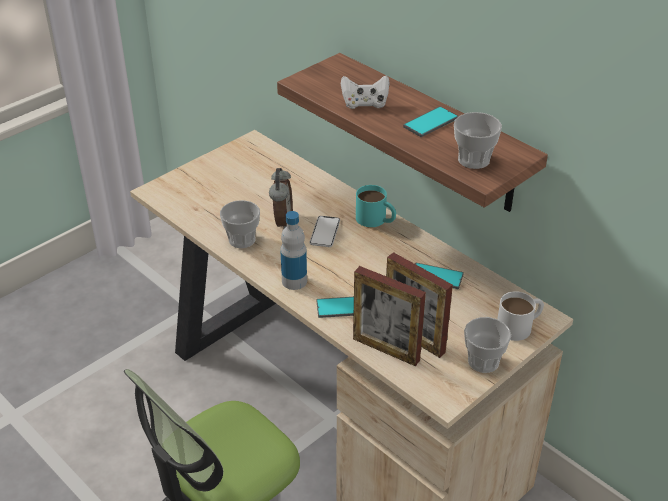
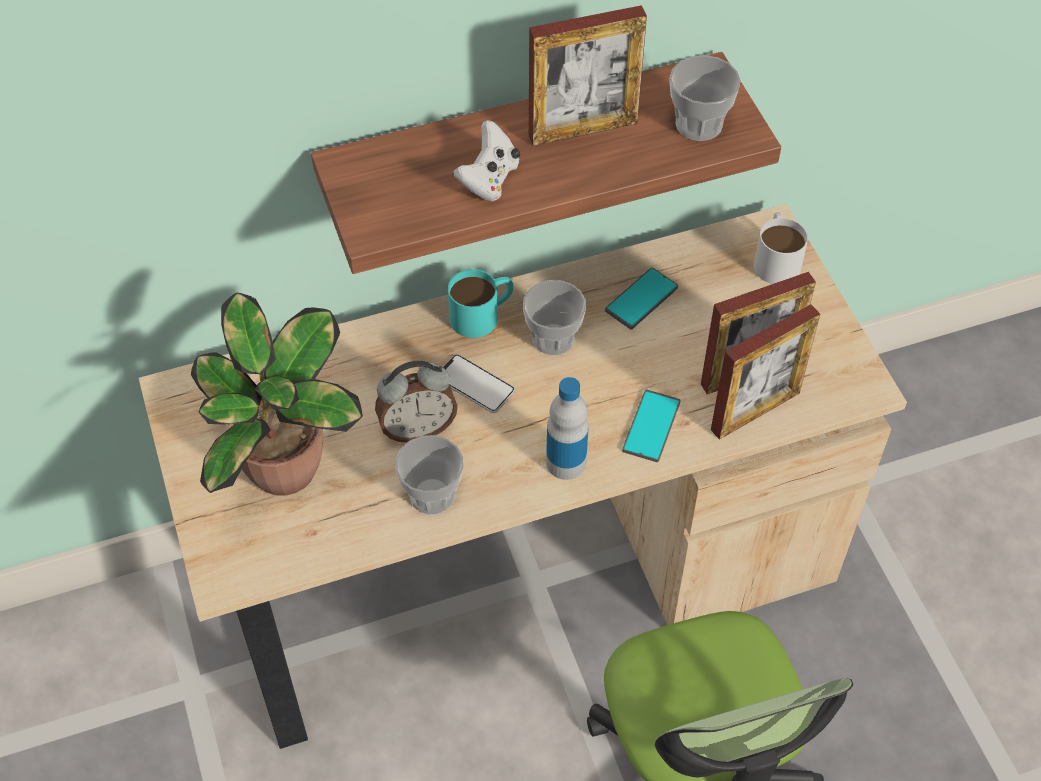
camera: 65 degrees left, 15 degrees up
(227, 189) = (287, 472): none -> potted plant
(282, 221) = (417, 428): alarm clock -> alarm clock turned 135 degrees clockwise
(430, 122) = (583, 129): phone -> picture frame
(483, 361) = (821, 322): cup -> cup (553, 338)

